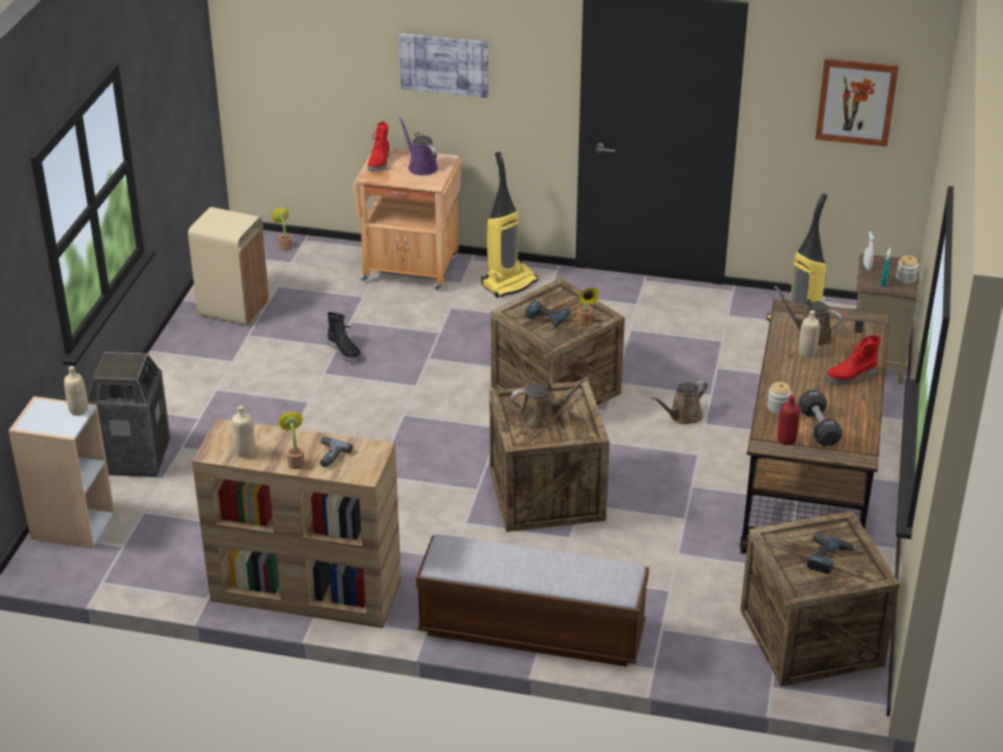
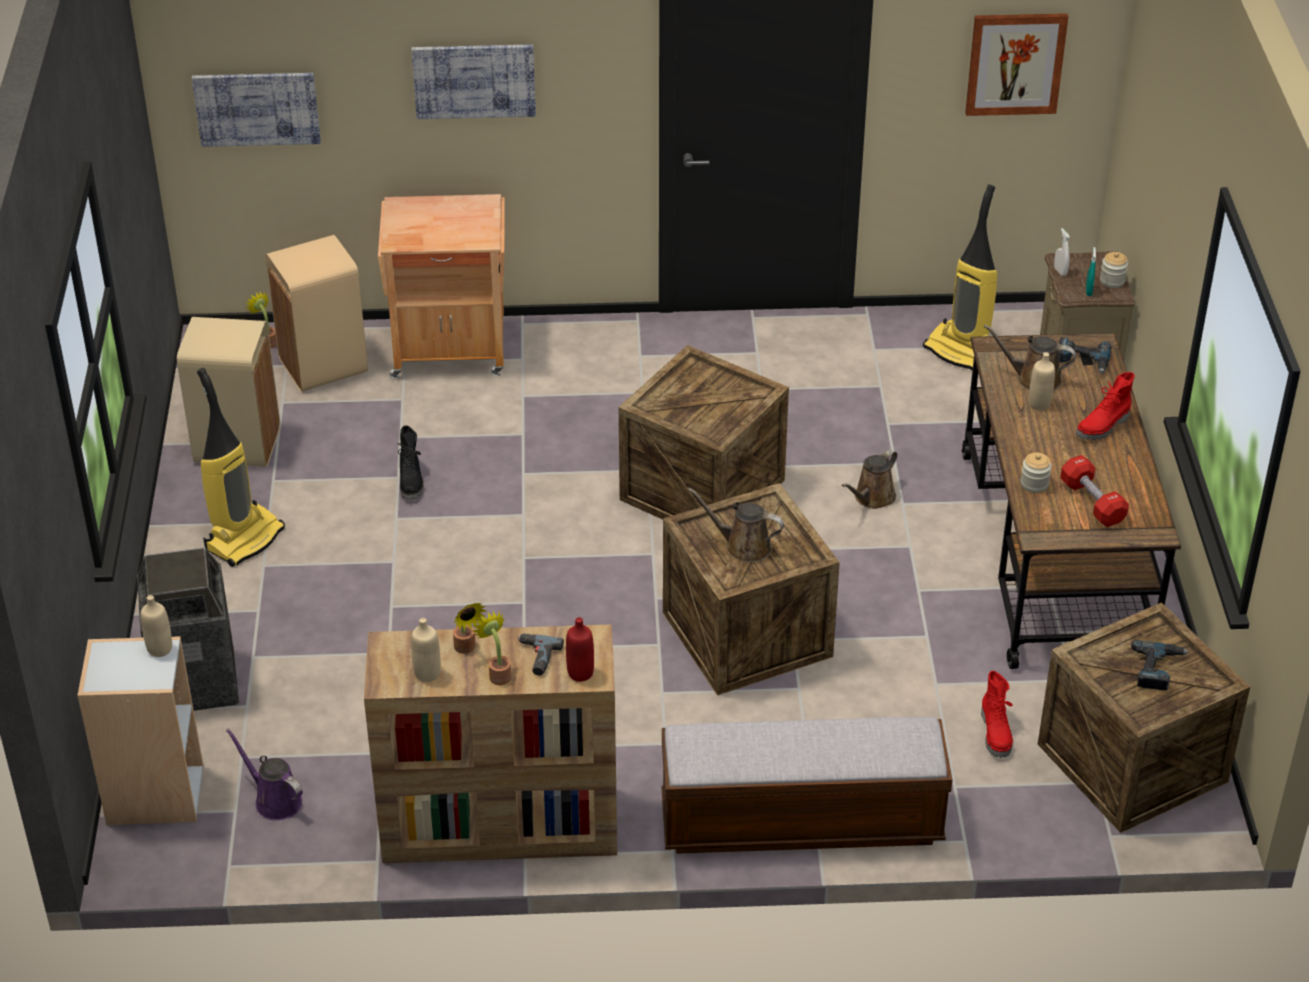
camera: 15 degrees left, 5 degrees up
(289, 66) = (257, 108): none -> picture
(316, 266) = (322, 365): none -> beige trash can
(345, 351) = (411, 482): black boot -> black boot turned 45 degrees clockwise
(380, 163) = (402, 220): red boot -> red boot (996, 733)
(421, 167) = (458, 218): purple watering can -> purple watering can (274, 800)
(509, 283) = (584, 349): vacuum cleaner -> vacuum cleaner (244, 538)
(541, 418) = (743, 546): brown watering can -> brown watering can turned 135 degrees counterclockwise
(545, 319) = (691, 407): power drill -> power drill (1082, 360)
(585, 322) = (743, 402): potted plant -> potted plant (466, 649)
(786, 440) = (1061, 526): red bottle -> red bottle (580, 673)
(819, 427) = (1092, 502): black dumbbell -> red dumbbell

